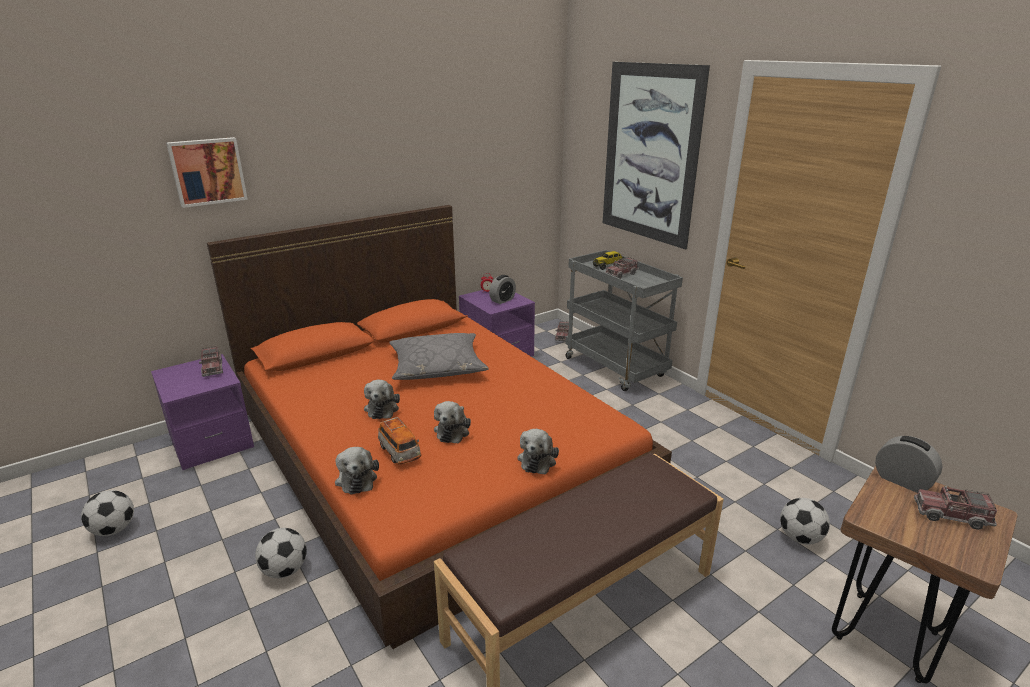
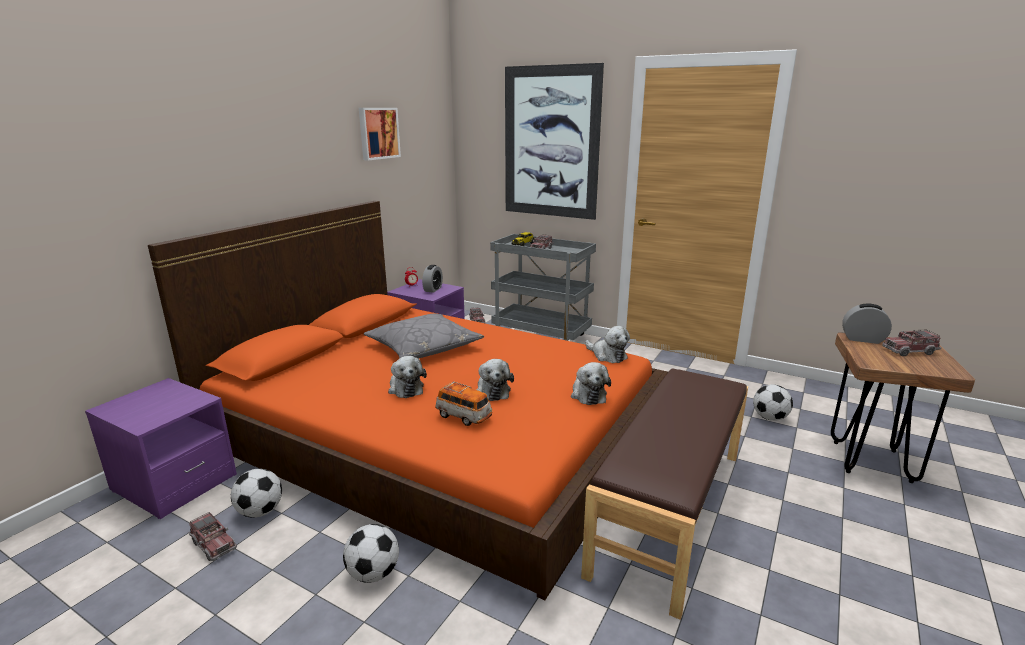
camera: 25 degrees left, 5 degrees down
(114, 529) = (111, 605): football -> football (260, 511)
(207, 171) = (143, 161): picture -> picture (378, 133)
(212, 368) = (171, 392): toy truck -> toy truck (213, 544)
(356, 478) = (441, 447): plush toy -> plush toy (607, 355)

